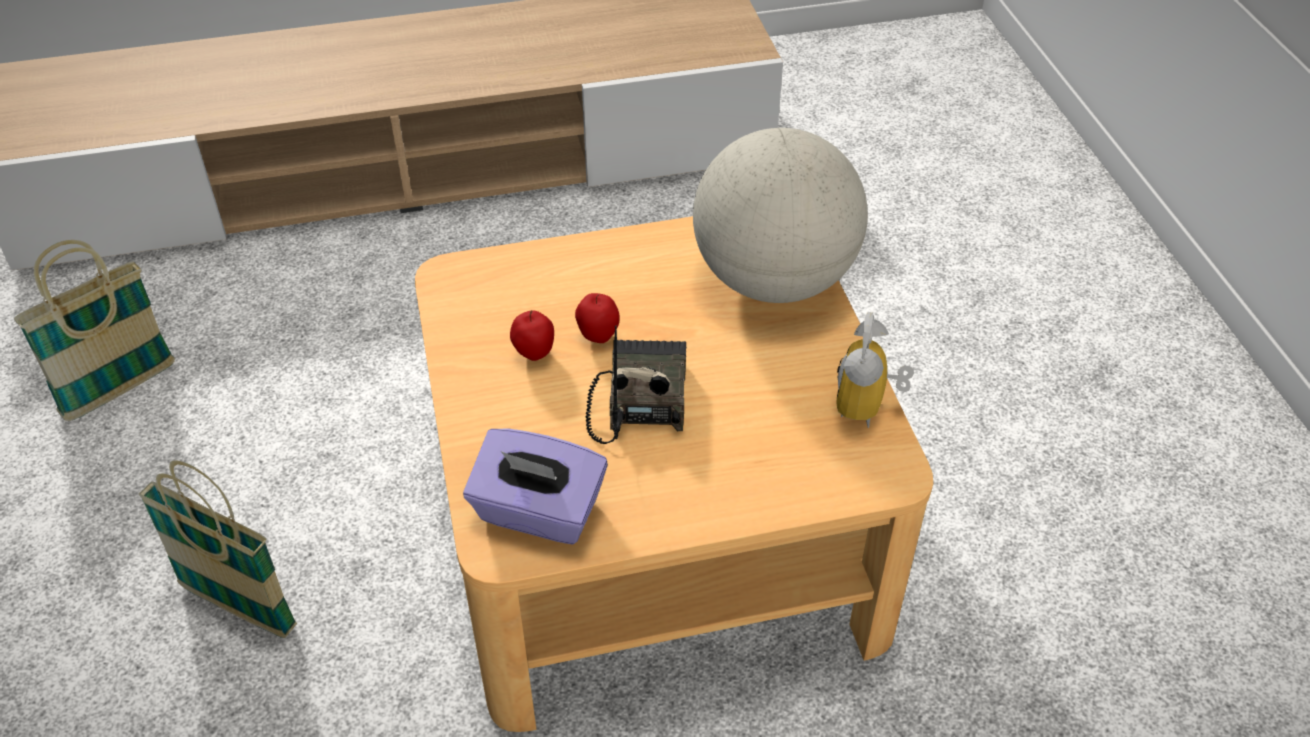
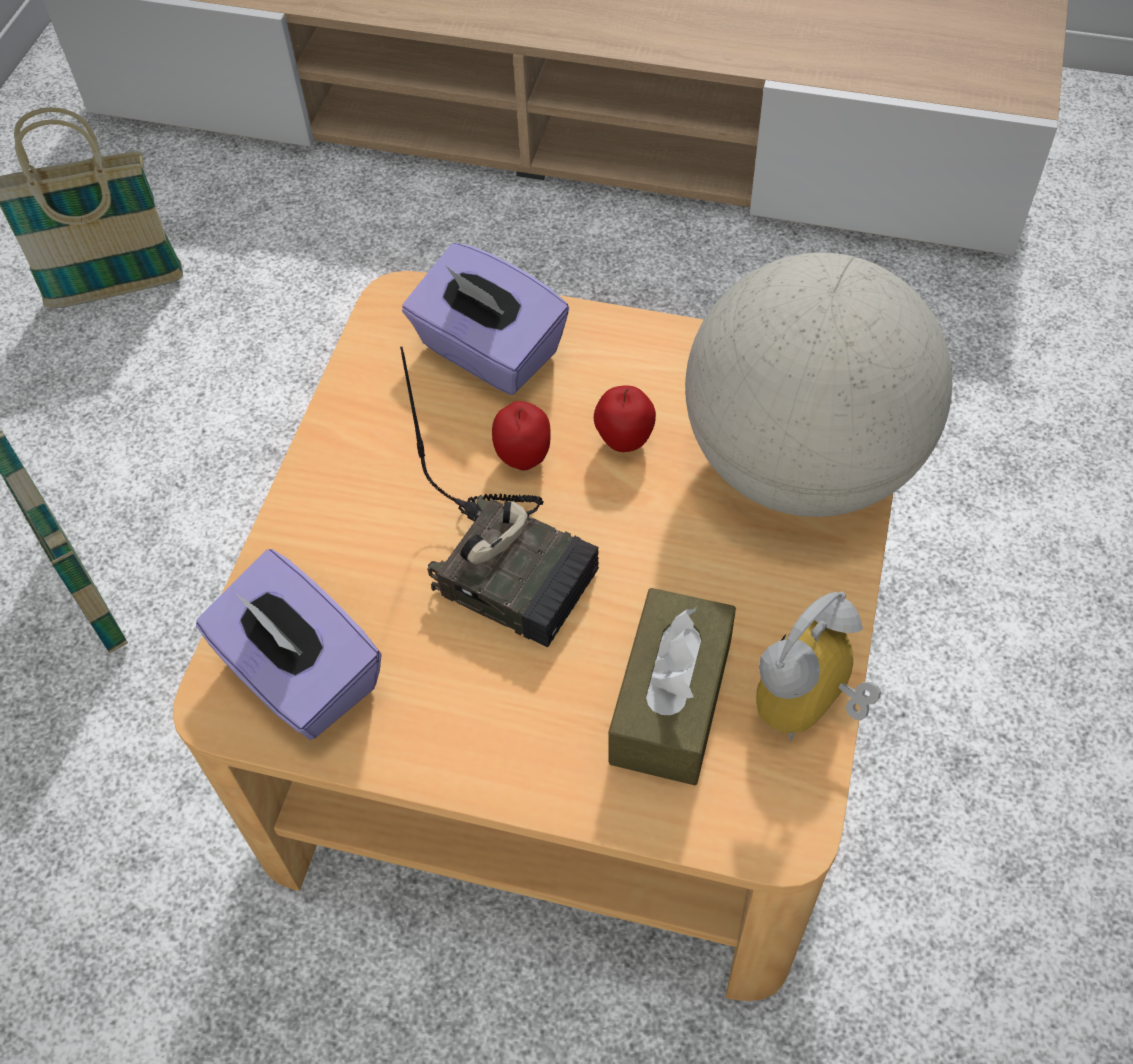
camera: 30 degrees right, 10 degrees up
(531, 284) = (488, 352): none -> purple tissue box
(534, 354) = (431, 452): apple -> apple (624, 441)
(638, 400) = (516, 569): radio -> radio turned 90 degrees clockwise
(785, 434) = (671, 701): none -> brown tissue box

